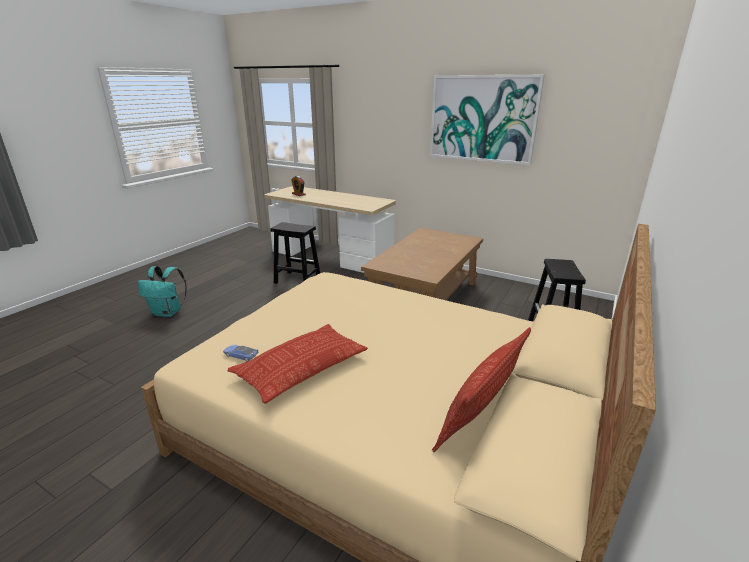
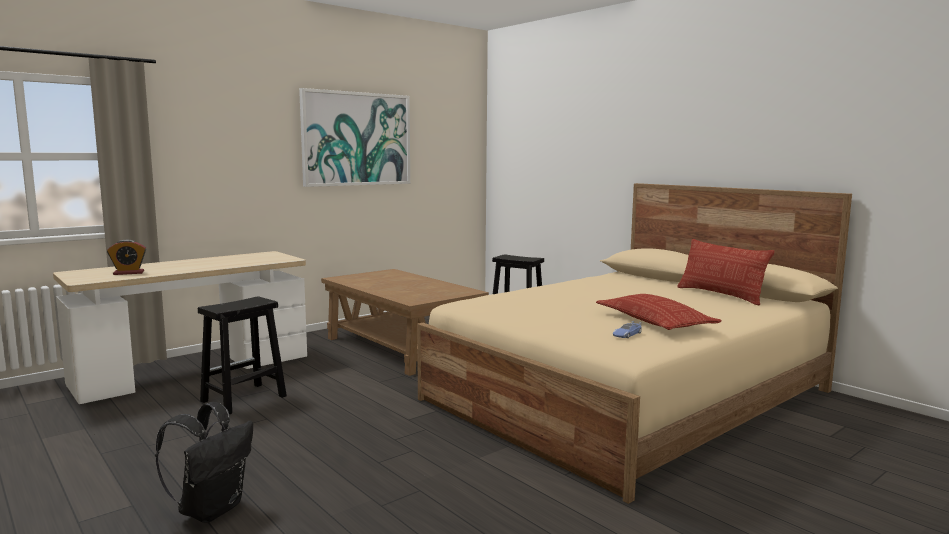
camera: 70 degrees left, 15 degrees down
(168, 312) = (211, 509): turquoise backpack -> black backpack

